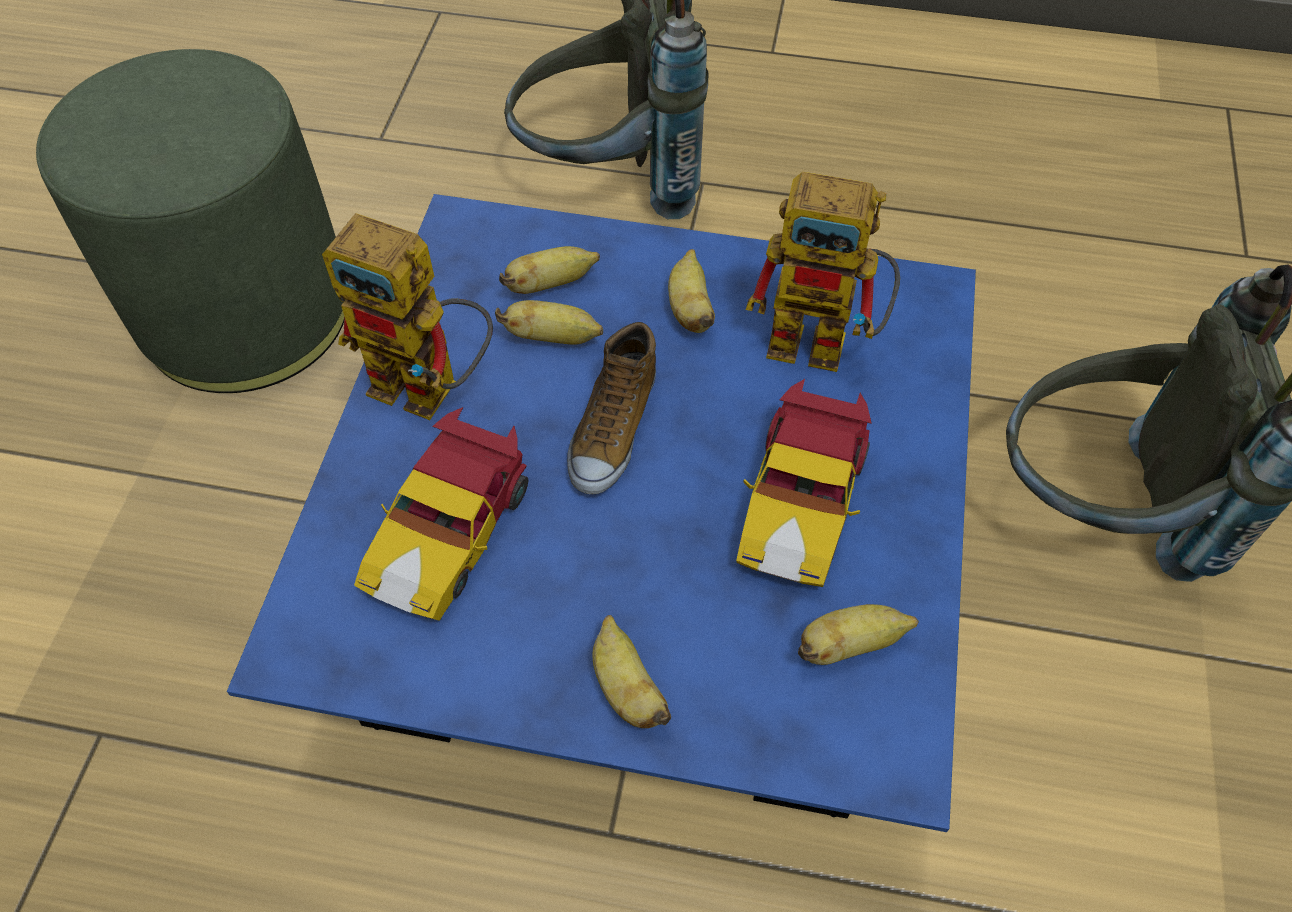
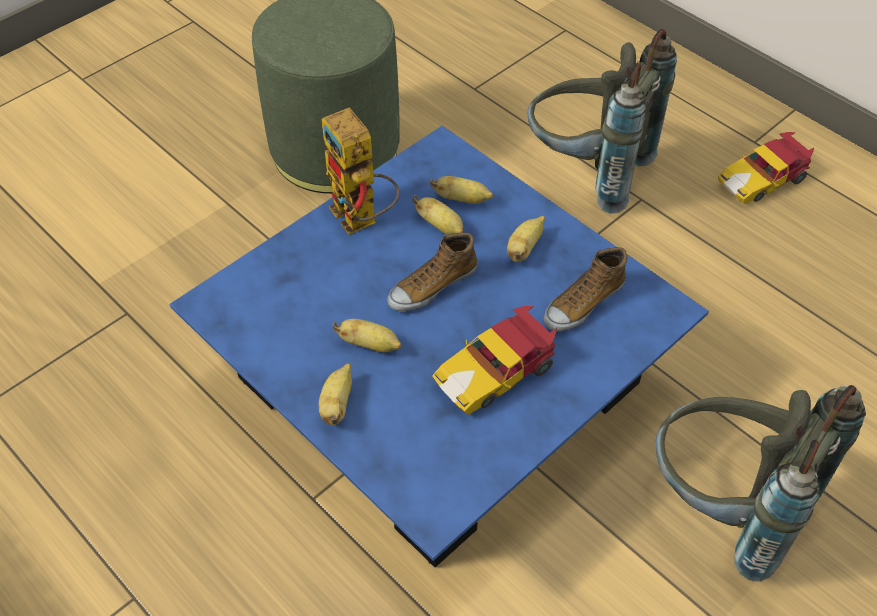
camera: 35 degrees right, 5 degrees down
(450, 531) = (316, 290): toy car -> toy car (762, 180)
(825, 342) = (583, 303): toy robot -> shoe
(849, 645) = (460, 450): banana -> banana (370, 345)

